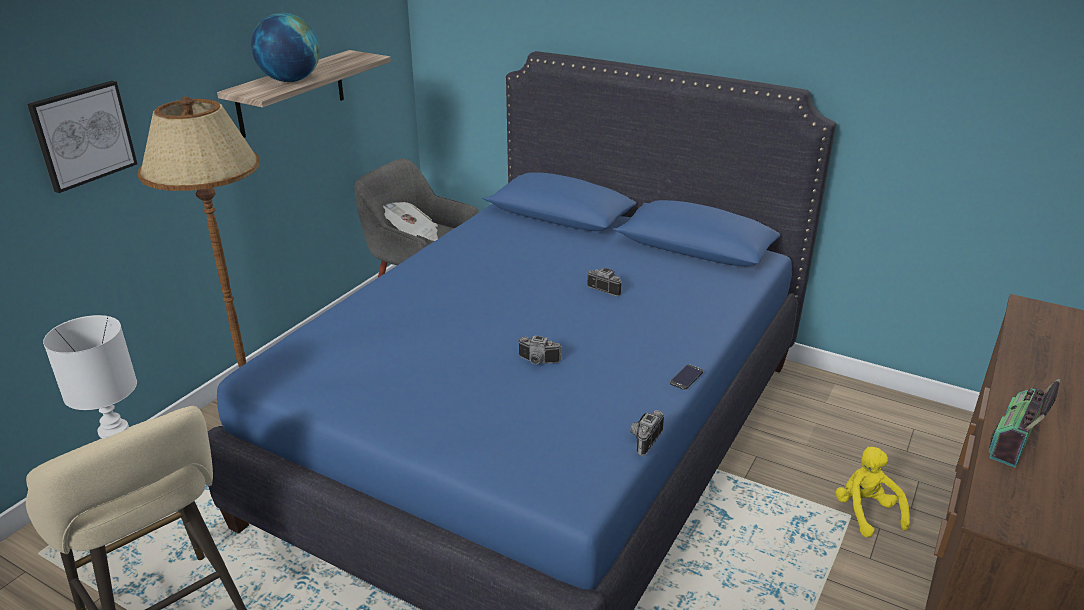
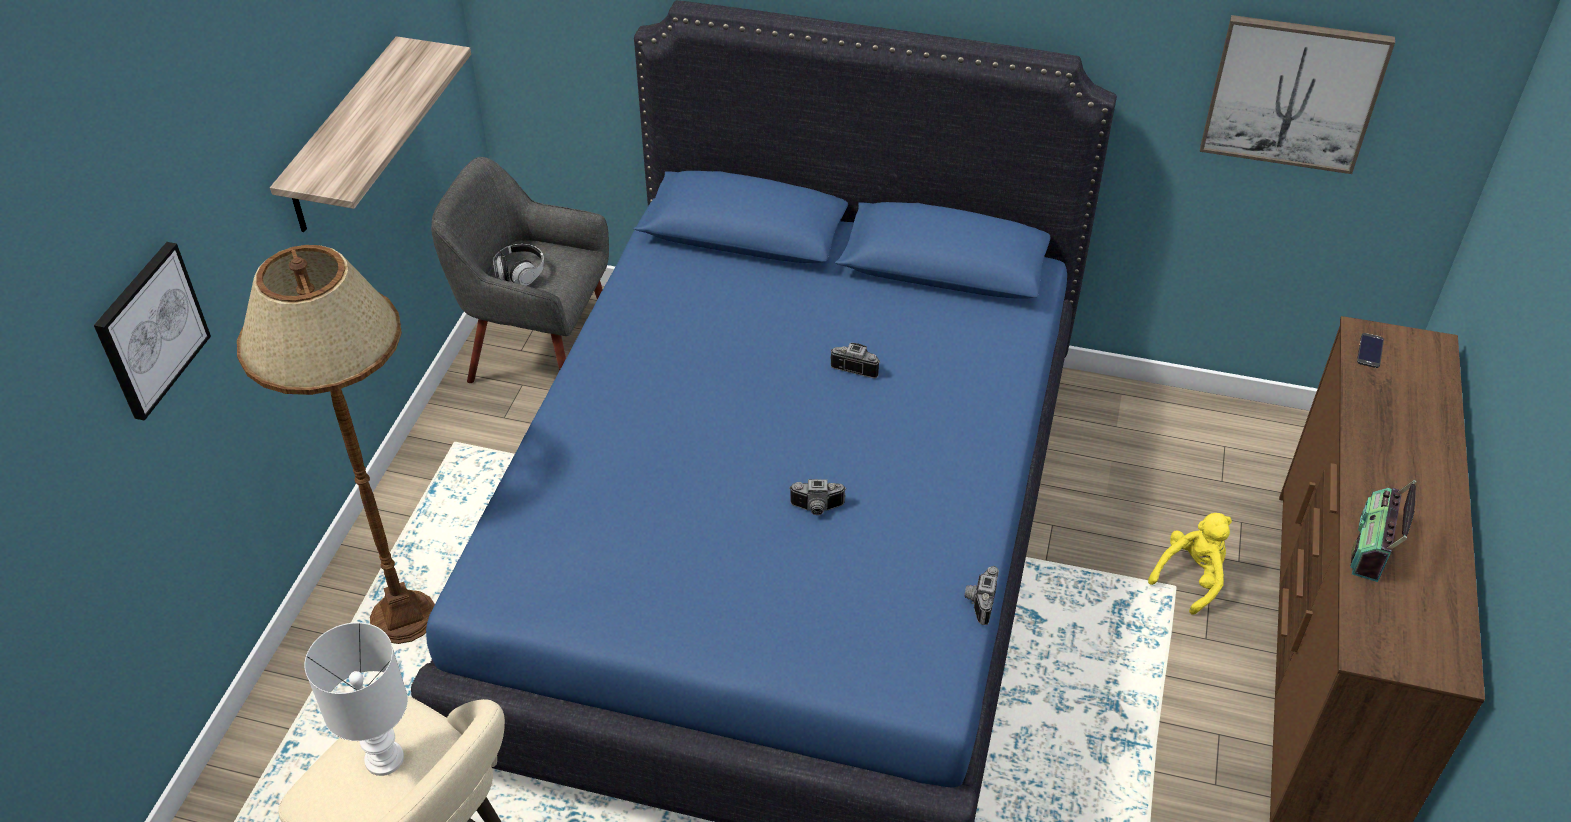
camera: 15 degrees left, 15 degrees up
(290, 80) = (361, 140): globe -> none
(413, 234) = (520, 273): newspaper -> headphones
(686, 377) = (998, 498): phone -> phone (1370, 351)
(866, 512) = (1191, 578): yellow plush toy -> yellow plush toy turned 75 degrees clockwise
(978, 124) = (1293, 93): none -> picture

